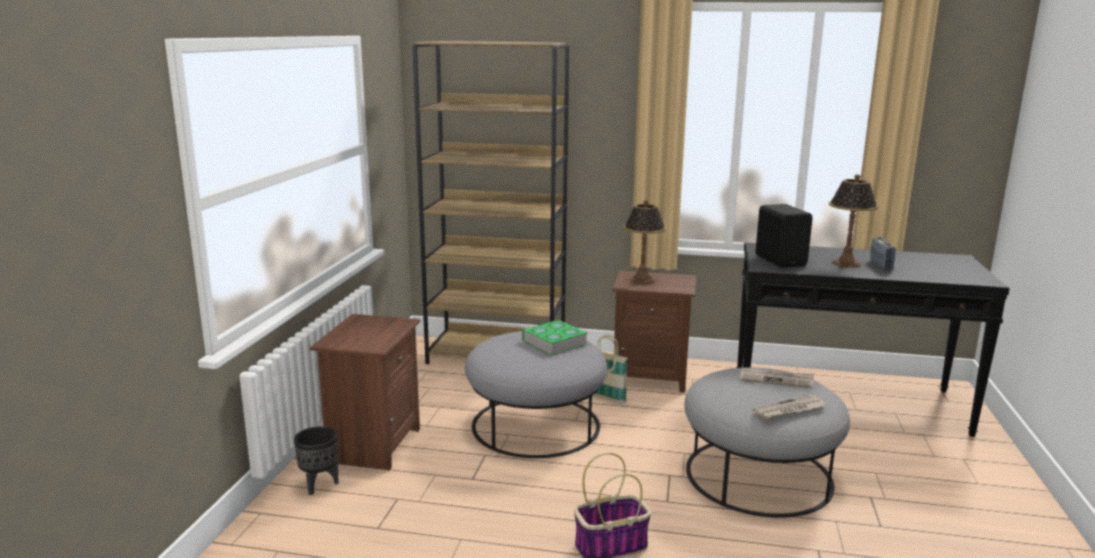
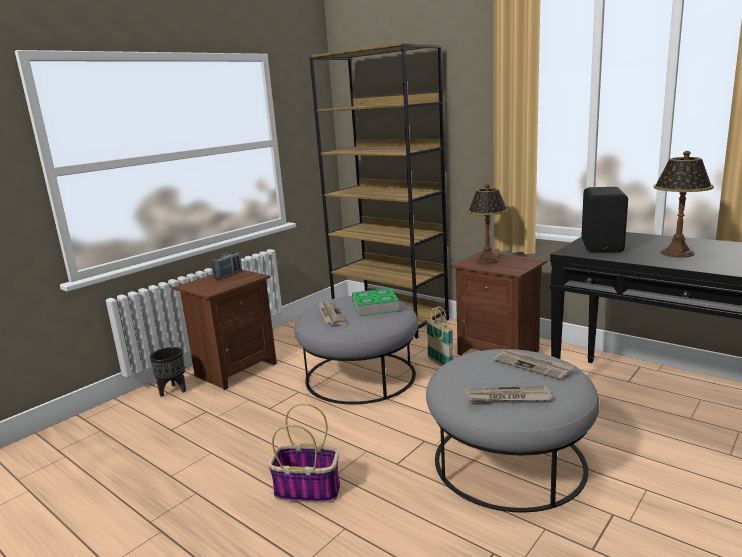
camera: 30 degrees right, 0 degrees up
(517, 358) = (330, 315): none -> newspaper
(881, 265) = (720, 257): radio -> radio (228, 274)

